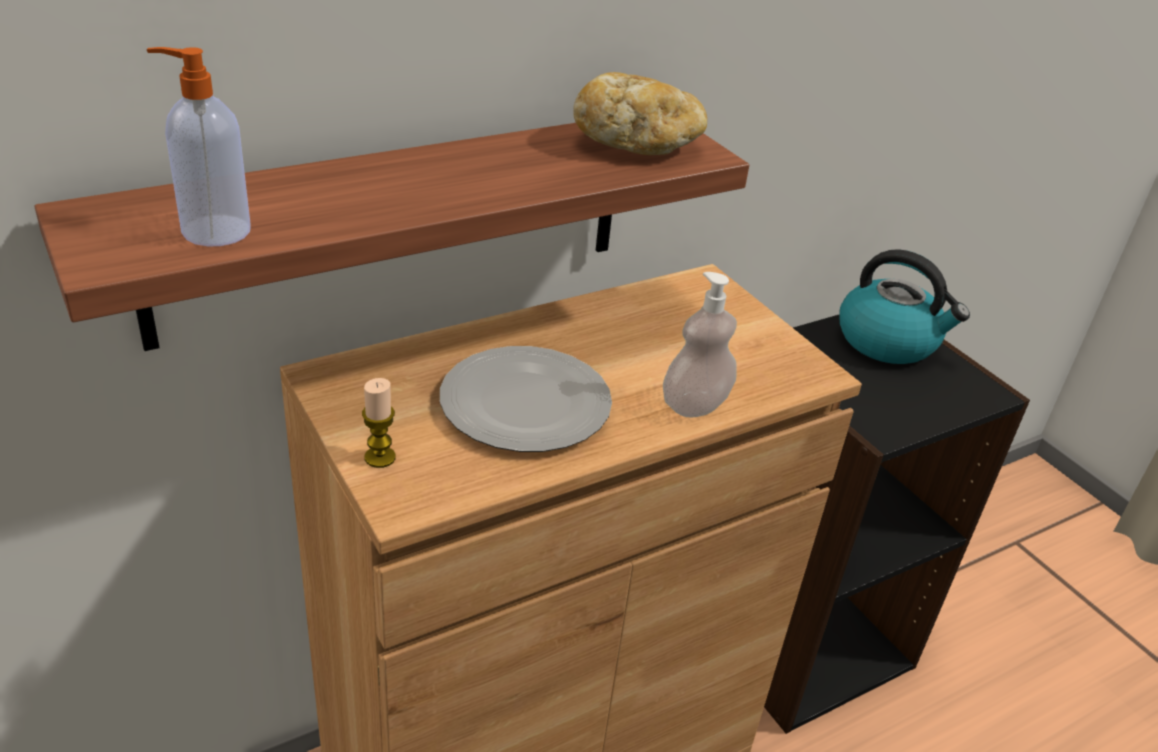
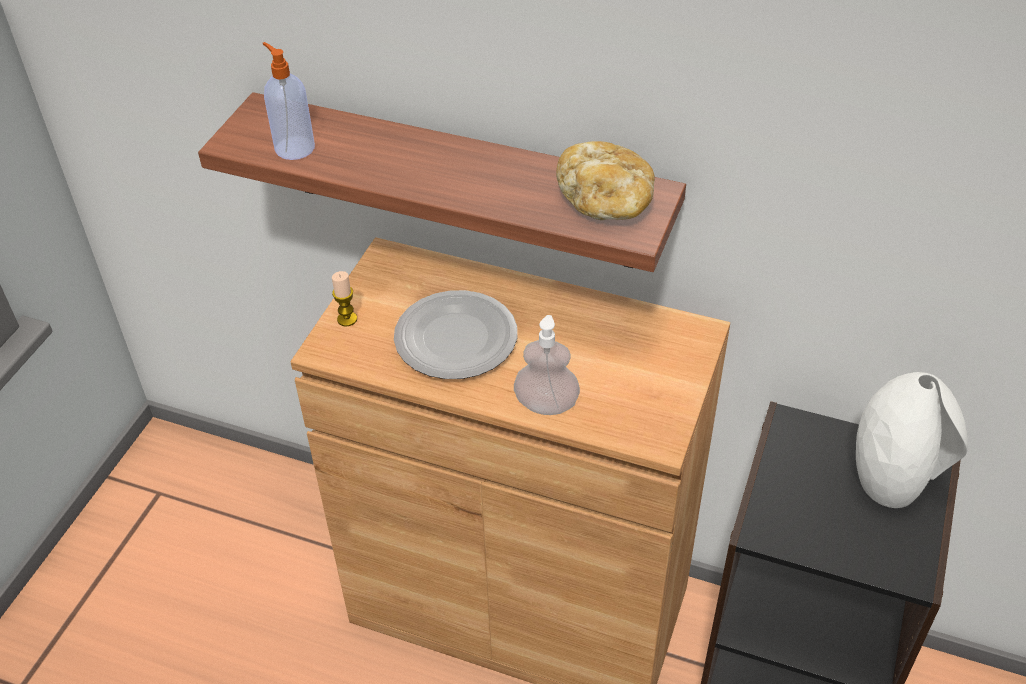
camera: 55 degrees right, 10 degrees up
(888, 341) = (894, 479): kettle -> white vase

